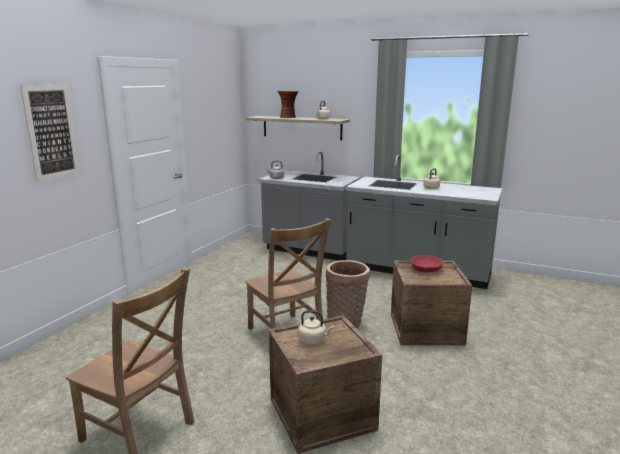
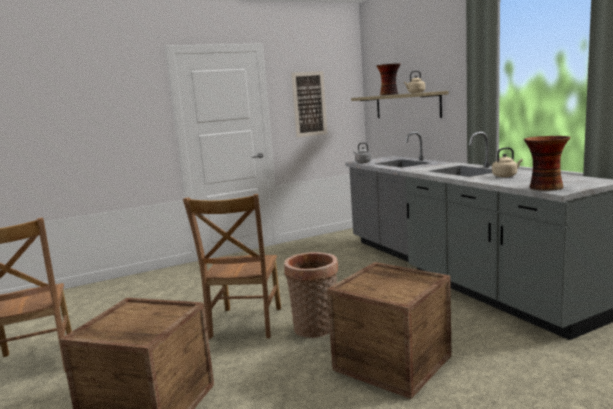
camera: 40 degrees right, 5 degrees down
(51, 132) = (114, 110): picture -> picture (309, 104)
(313, 340) = (135, 317): beige kettle -> none
(426, 269) = (393, 279): red bowl -> none
(476, 196) = (544, 187): none -> vase

